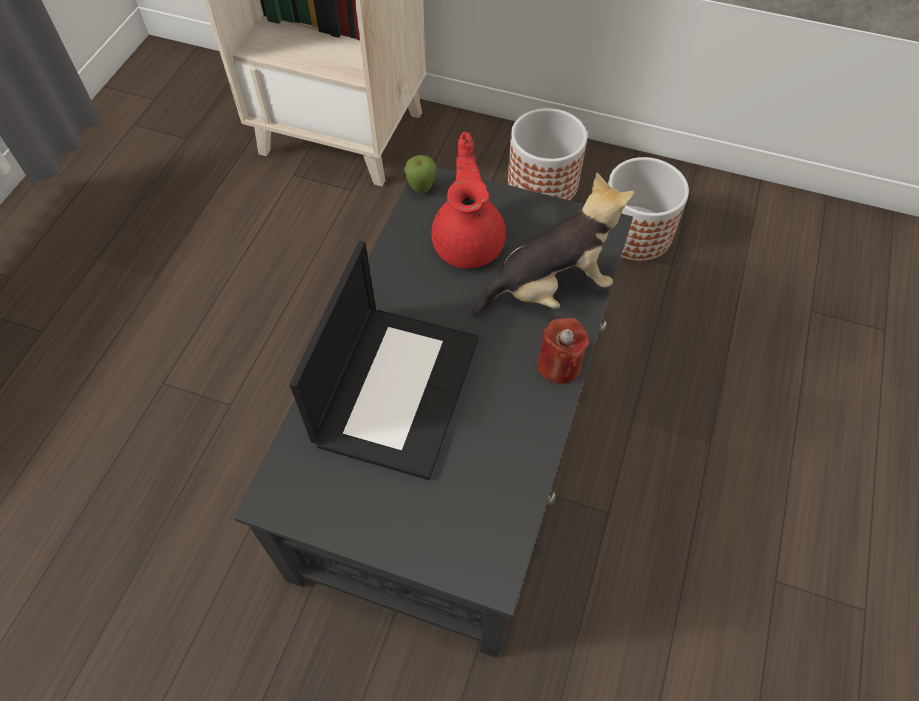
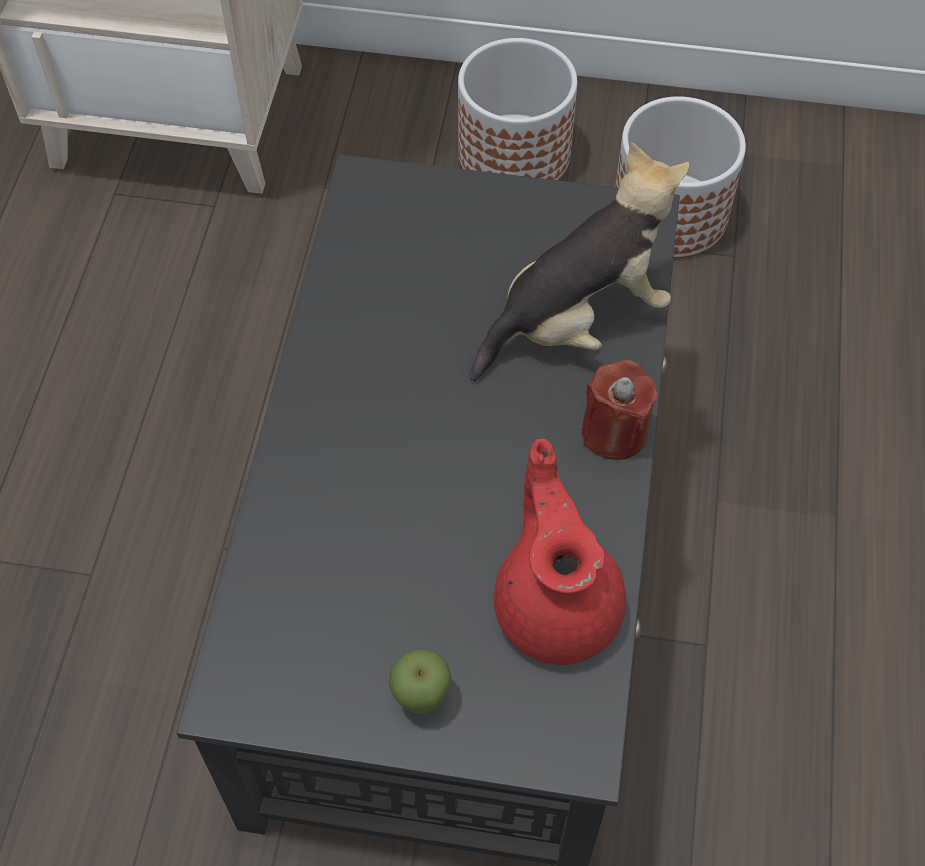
camera: 10 degrees left, 0 degrees up
(396, 388) = (381, 503): laptop -> none
(421, 189) = (354, 196): apple -> apple (421, 700)
(469, 241) = (443, 267): red teapot -> red teapot (557, 603)

